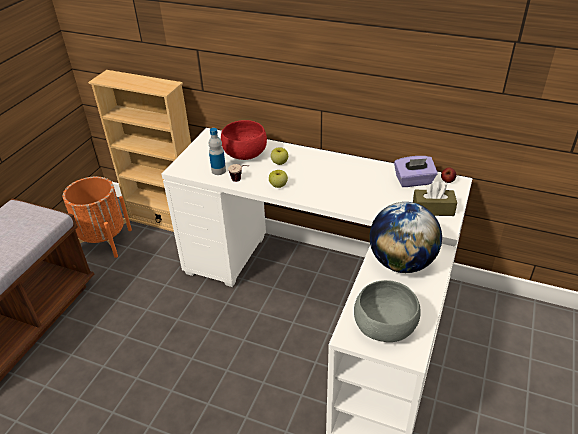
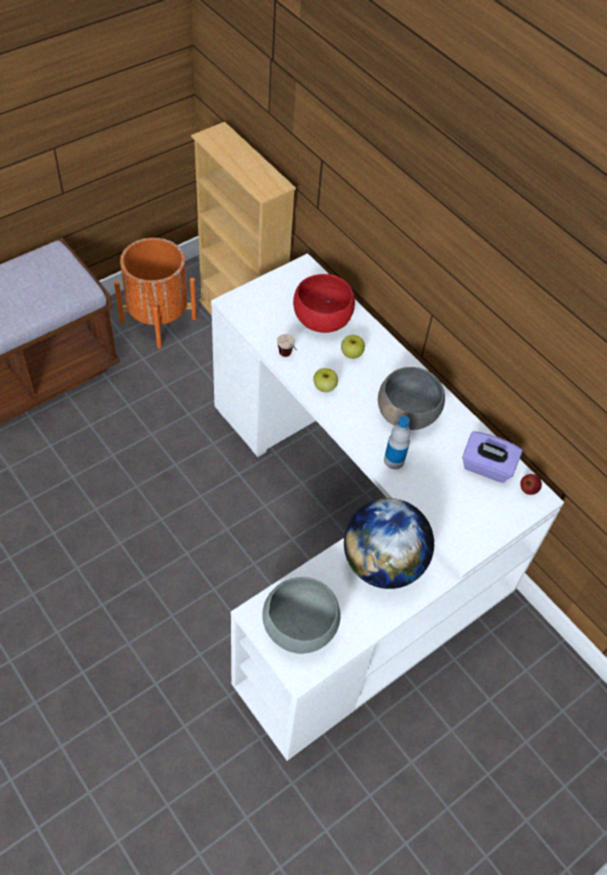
camera: 25 degrees right, 15 degrees up
(218, 171) = (274, 329): bottle -> bottle (394, 460)
(342, 177) = (406, 414): none -> grey bowl
(433, 209) = (473, 519): brown tissue box -> none

